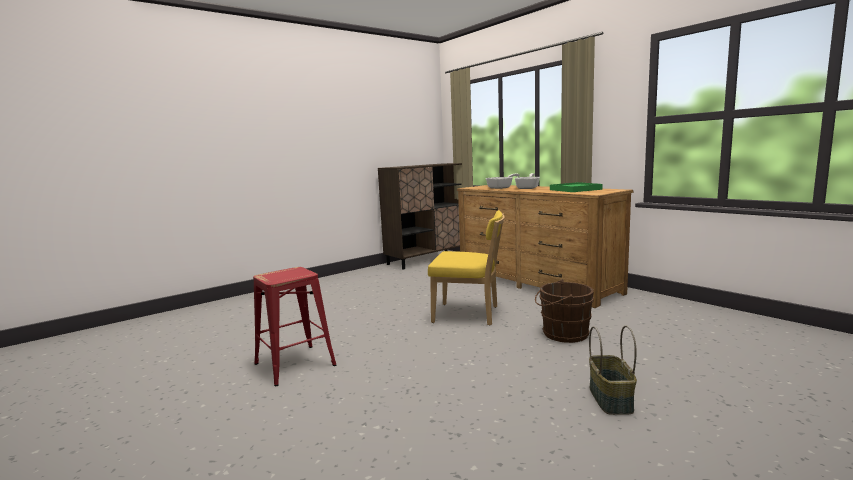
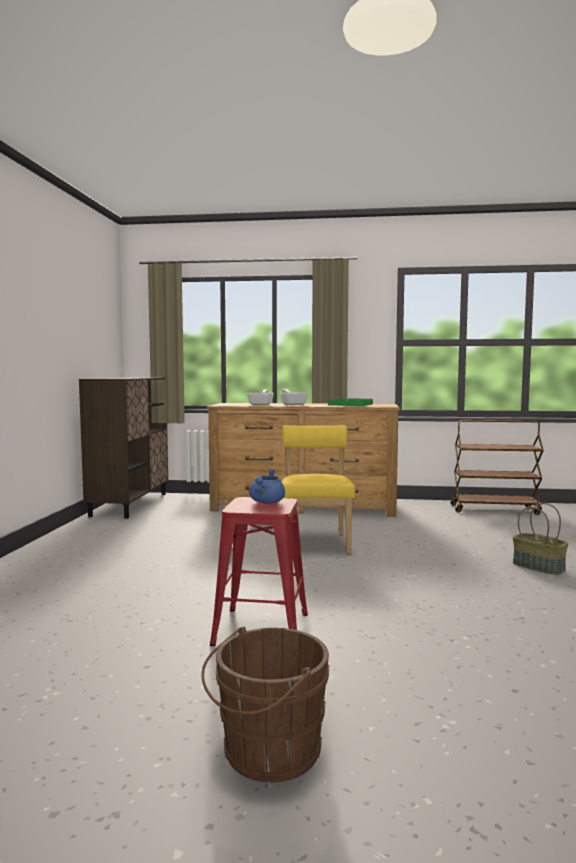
camera: 45 degrees left, 5 degrees down
(293, 274) = (267, 502): none -> blue cooking pot
(469, 315) = (316, 542): yellow chair -> yellow chair turned 60 degrees counterclockwise
(562, 334) = (419, 538): brown bucket -> brown bucket (267, 753)
(736, 325) = (495, 509): none -> brown cart

